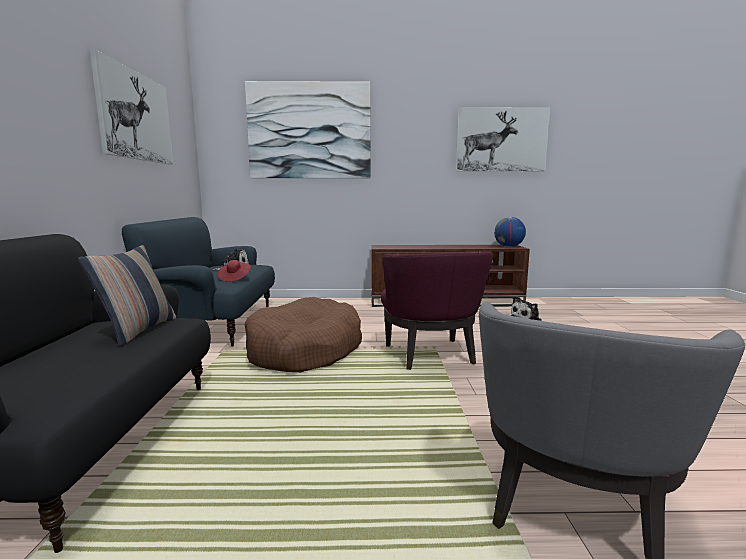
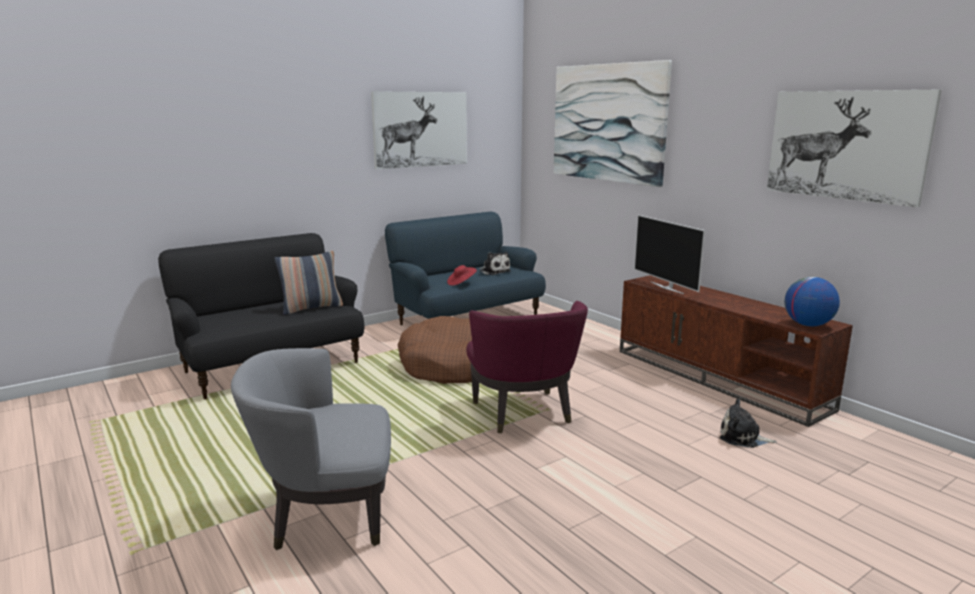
camera: 55 degrees right, 5 degrees up
(404, 247) = (667, 287): none -> television
(431, 355) = (524, 414): purple armchair -> purple armchair turned 60 degrees counterclockwise

